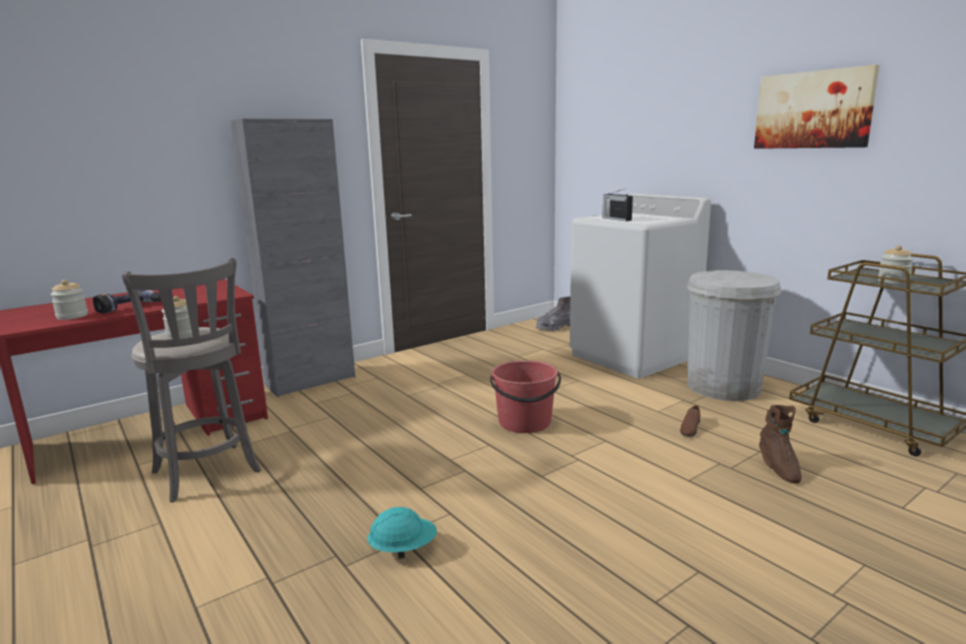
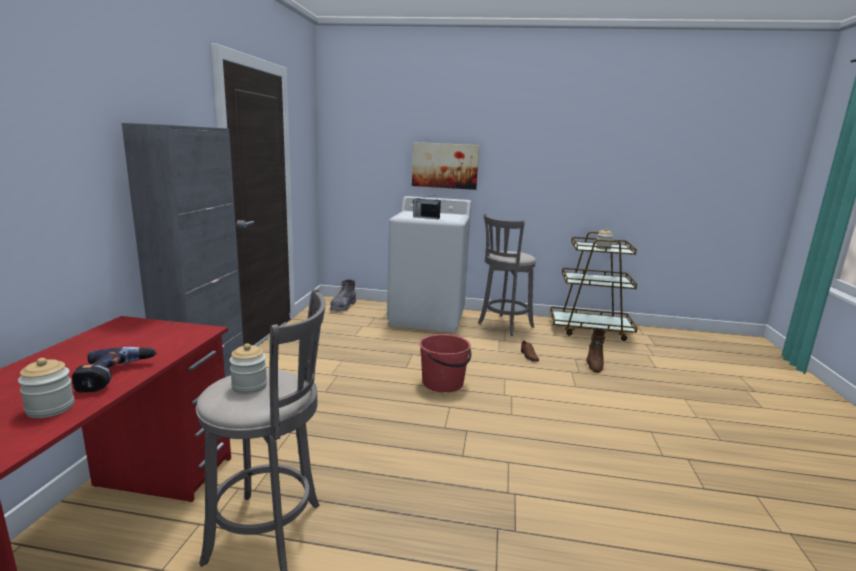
camera: 45 degrees left, 0 degrees up
(403, 549) = (525, 499): turquoise hard hat -> none
(723, 387) = (504, 326): white trash can -> grey stool
(778, 467) = (594, 365): brown boot -> brown boot turned 60 degrees clockwise
(813, 110) = (537, 147): picture -> picture (445, 165)

